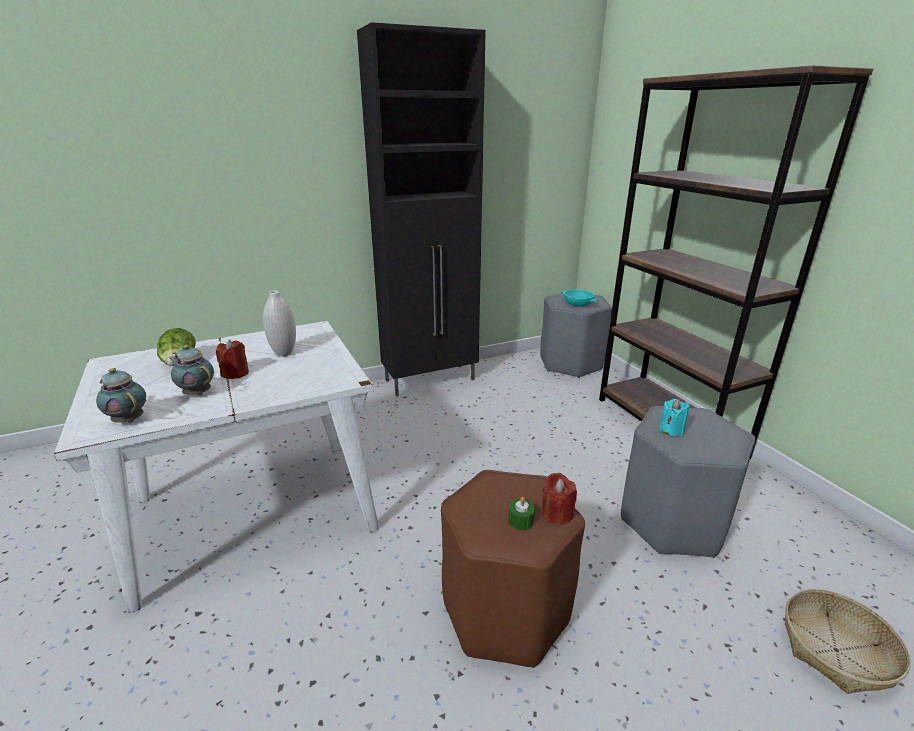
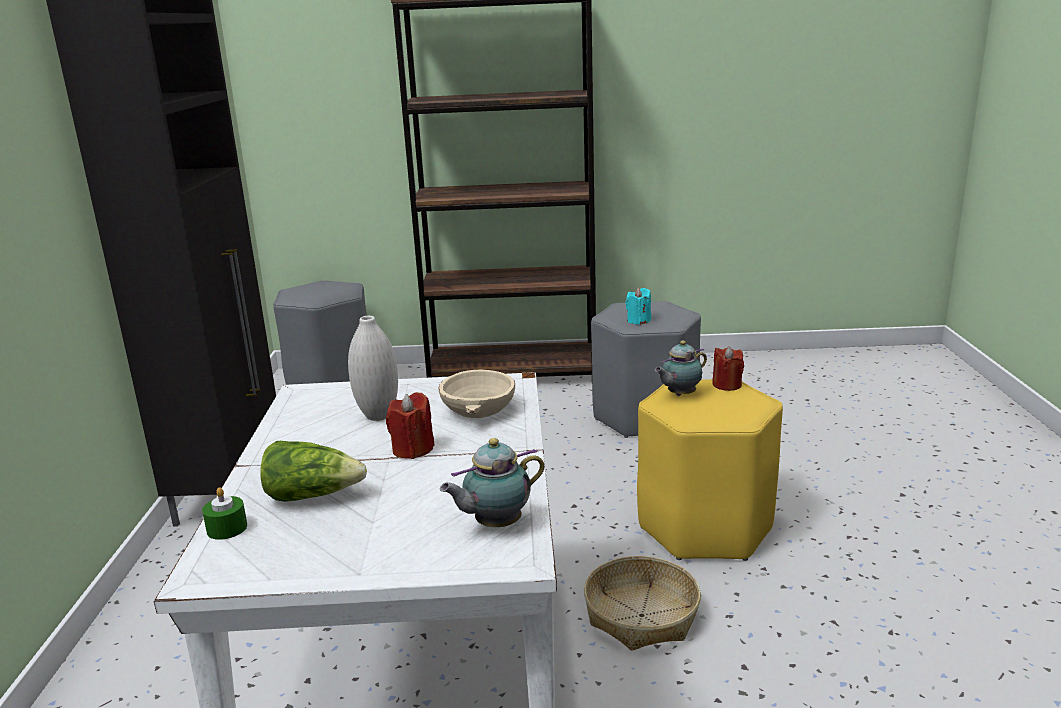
camera: 65 degrees left, 5 degrees down
(197, 393) = (452, 476): teapot -> teapot (679, 395)
(297, 379) = (477, 409): none -> beige bowl
(506, 611) = (705, 527): brown stool -> yellow stool
(521, 520) = (728, 399): green candle -> green candle (227, 528)
(577, 304) = (331, 293): turquoise bowl -> none
(836, 650) = (796, 406): basket -> basket (641, 615)

